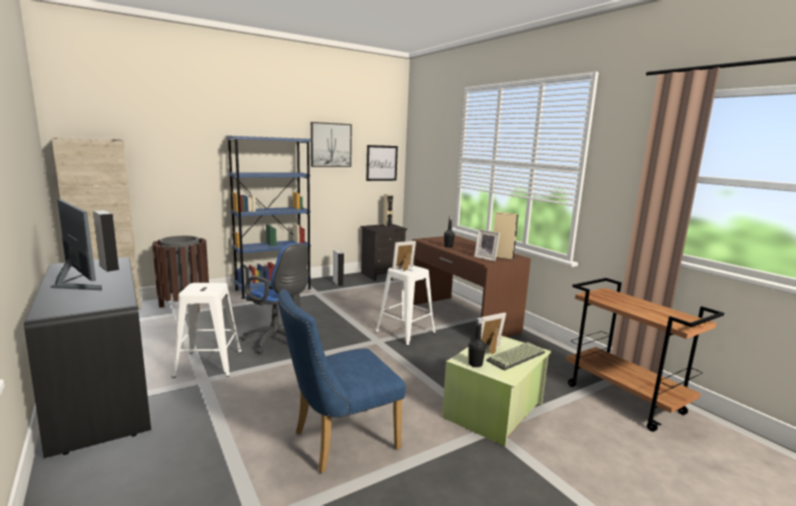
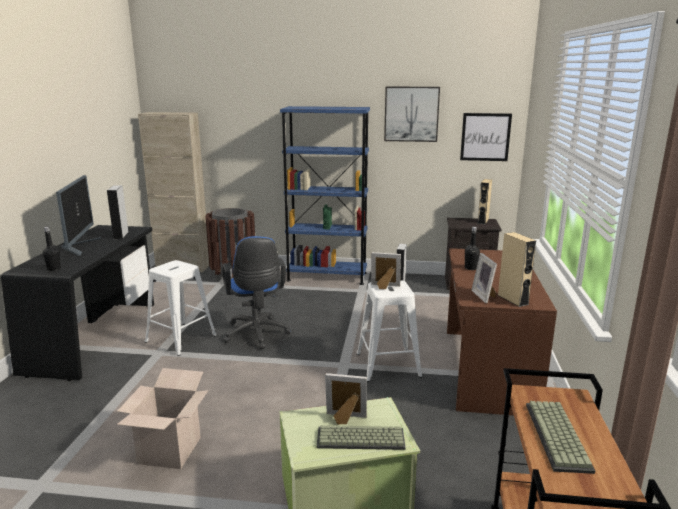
camera: 40 degrees right, 5 degrees up
(338, 441) = (169, 450): blue chair -> cardboard box
(475, 364) = (300, 427): black bottle -> black bottle (54, 269)
(636, 307) = (559, 437): none -> keyboard

